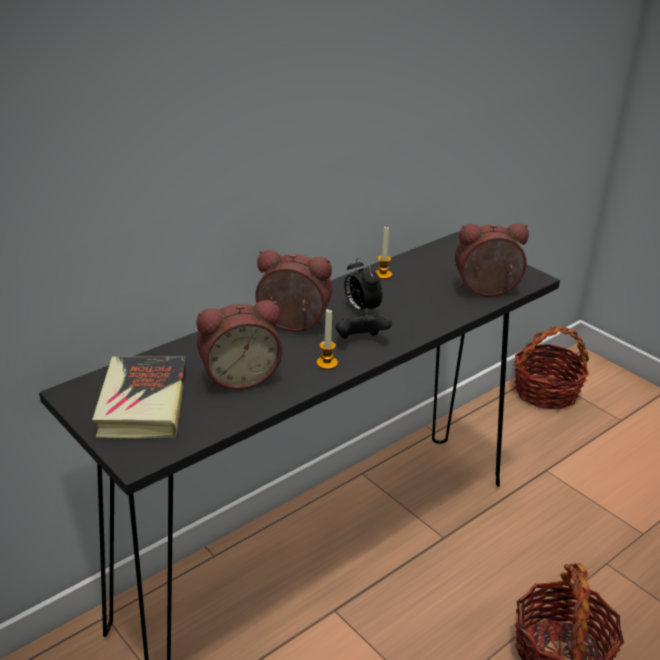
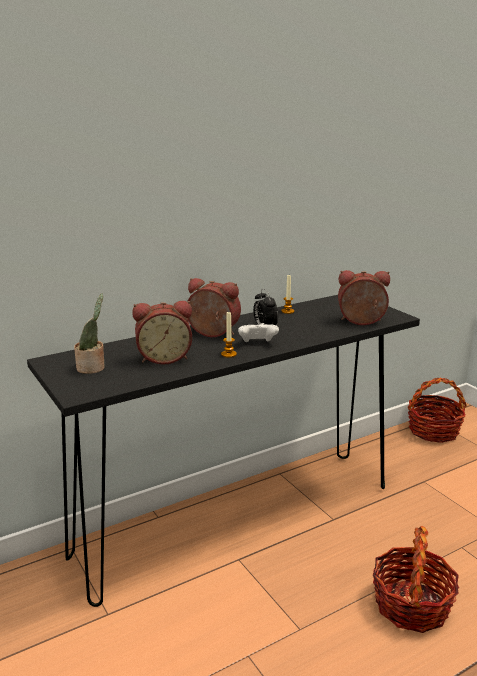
camera: 10 degrees right, 10 degrees down
(143, 403) = (92, 368): book -> potted plant
(360, 341) = (257, 344): black game controller -> white game controller

